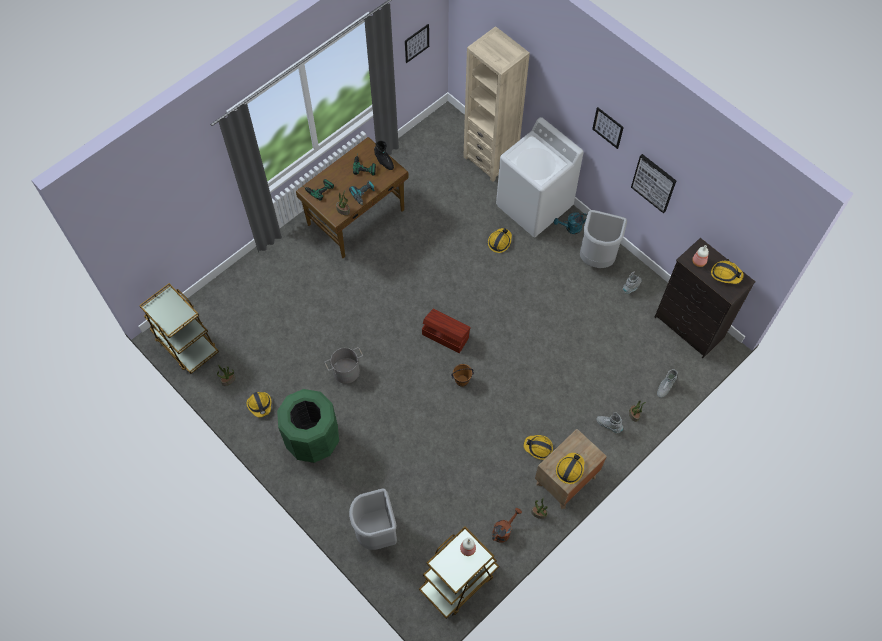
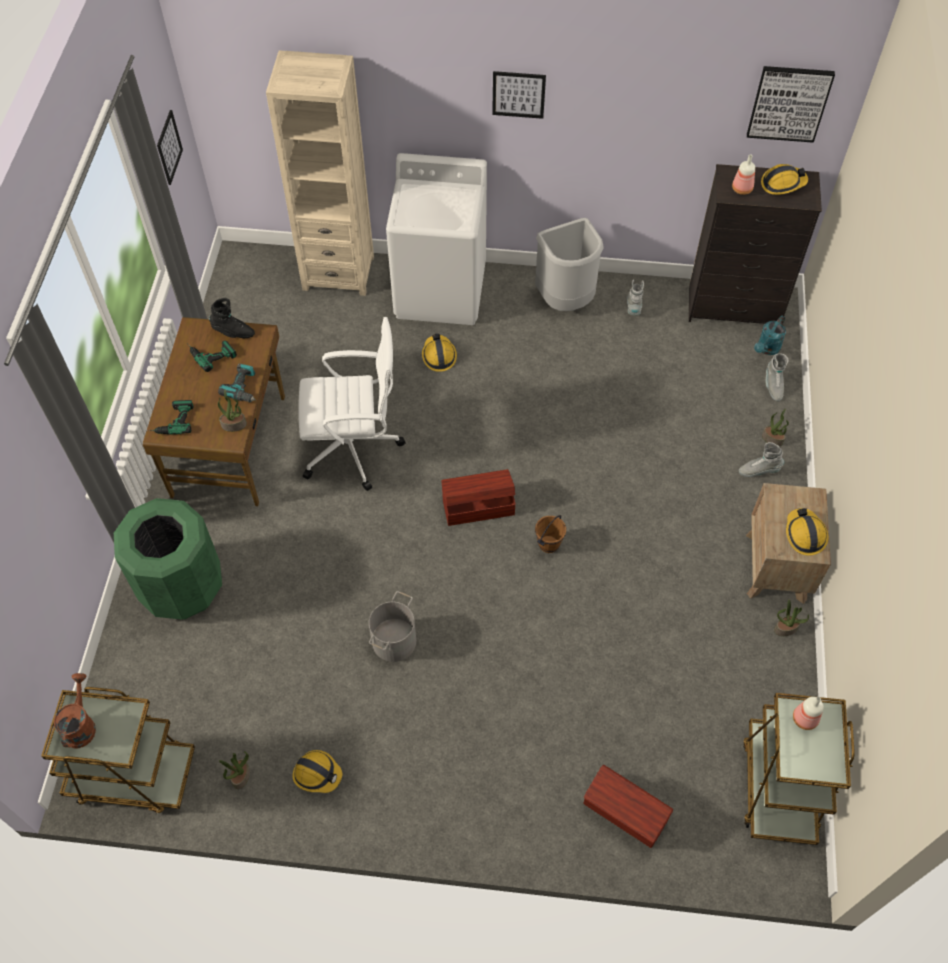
camera: 40 degrees left, 5 degrees down
(313, 439) = (432, 761): green trash can -> green trash can (182, 586)
(376, 532) = (626, 812): grey trash can -> brown storage box
(413, 261) = (354, 448): none -> white office chair
(503, 530) = (768, 681): brown watering can -> brown watering can (81, 725)
(538, 448) = (711, 554): hard hat -> none
(570, 228) = (505, 288): turquoise watering can -> turquoise watering can (767, 349)
(654, 183) = (616, 133): picture -> picture (789, 103)

